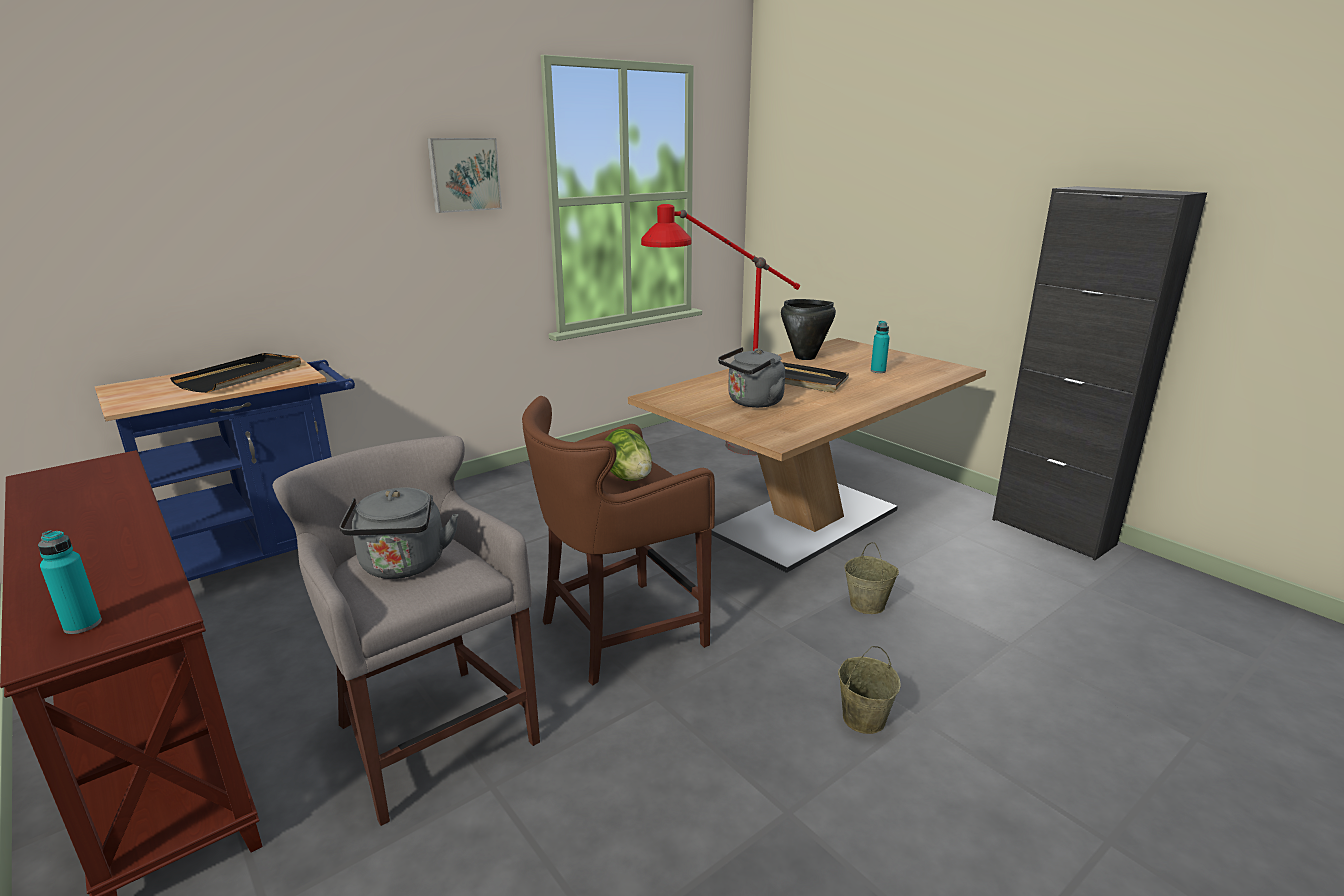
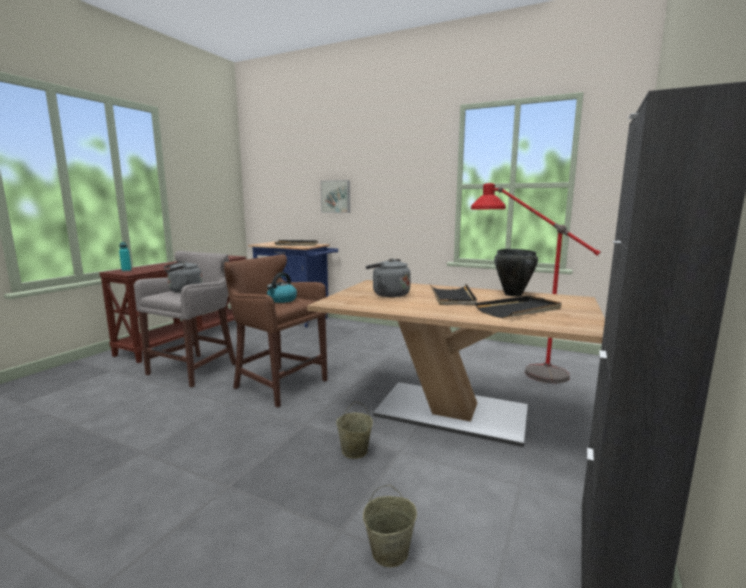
camera: 65 degrees right, 10 degrees down
(464, 174) = (409, 170): picture -> picture (336, 196)
(628, 477) = (282, 300): lettuce -> kettle
(863, 718) = (222, 465): beige bucket -> beige bucket (390, 551)
(878, 371) = (519, 310): turquoise bottle -> black tray

